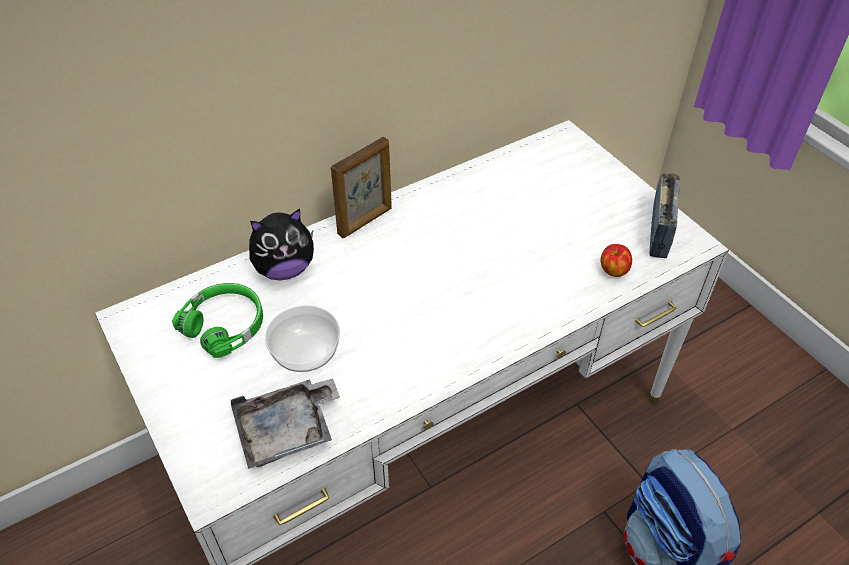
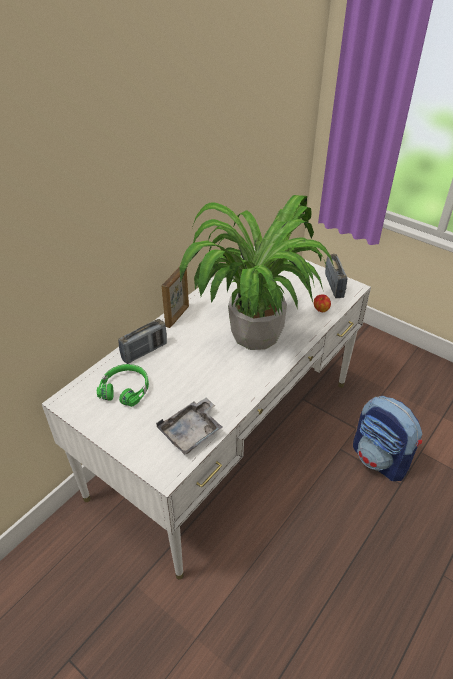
camera: 20 degrees left, 5 degrees down
(284, 269) = (144, 351): plush toy -> radio
(304, 351) = (179, 390): bowl -> none
(475, 288) = (255, 335): none -> potted plant

